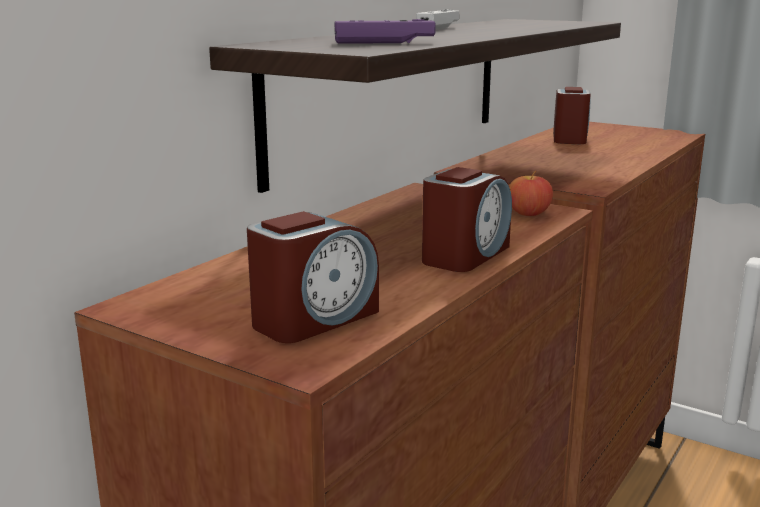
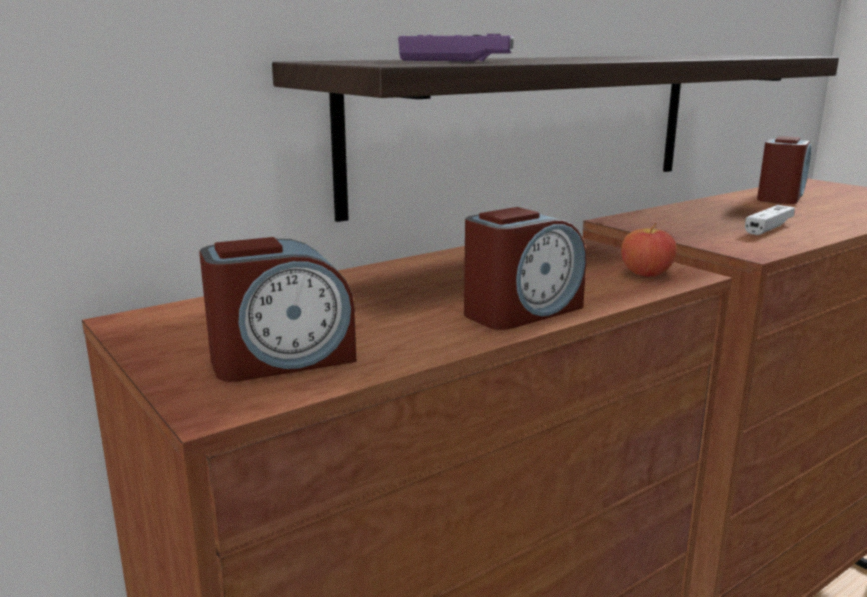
camera: 20 degrees right, 0 degrees up
(438, 28) = (580, 56): white game controller -> white game controller (768, 228)

